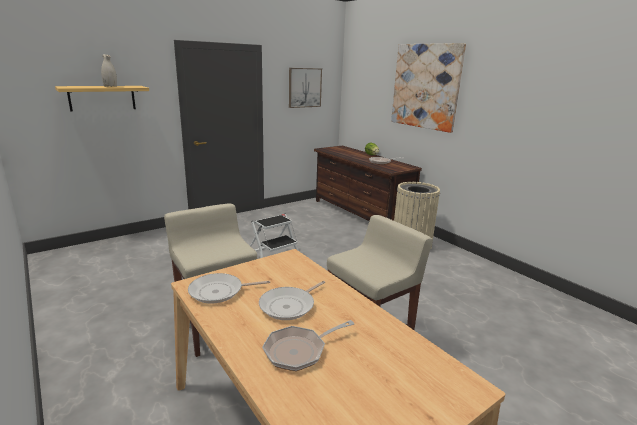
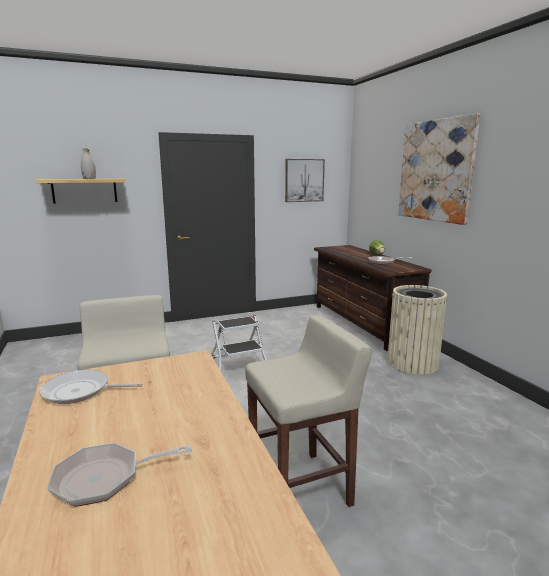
camera: 15 degrees right, 5 degrees down
(289, 306) = (143, 417): frying pan -> none

